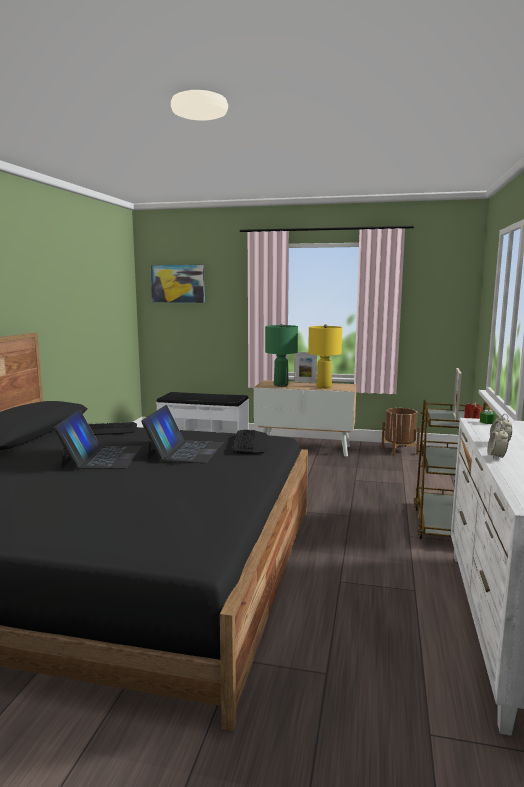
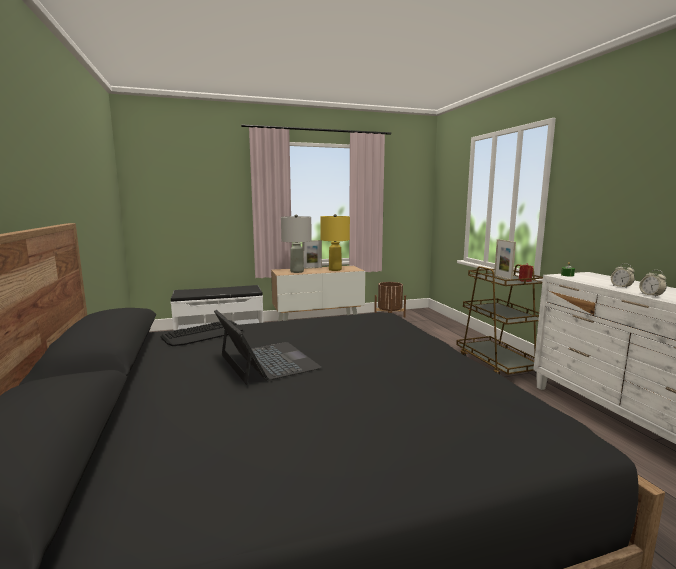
camera: 30 degrees left, 0 degrees up
(178, 283) = (171, 177): picture -> none
(185, 451) = (336, 339): laptop -> none
(250, 443) = (378, 321): keyboard -> none
(280, 385) = (296, 271): green table lamp -> grey table lamp

